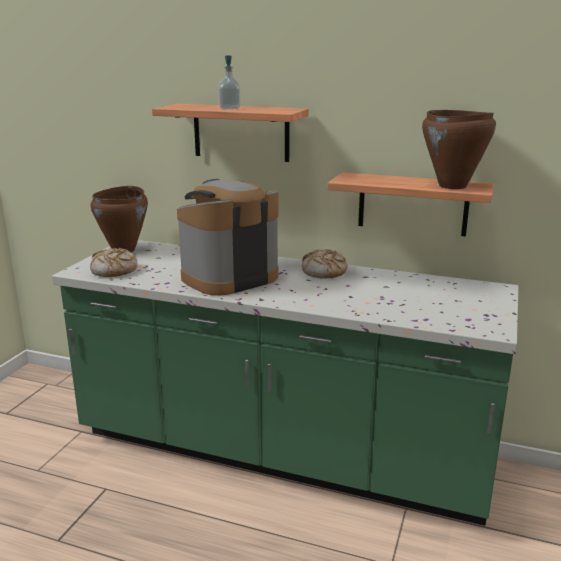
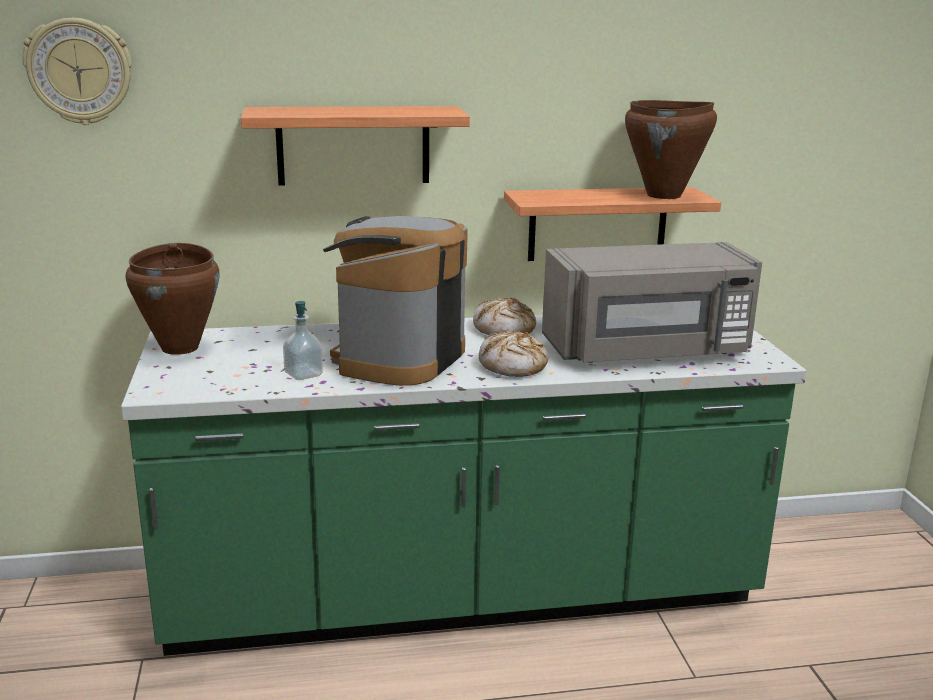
camera: 30 degrees left, 0 degrees up
(92, 79) = (80, 71): none -> wall clock
(114, 270) = (215, 380): bread -> bread (513, 366)
(229, 108) = (356, 111): soap dispenser -> soap dispenser (303, 374)
(404, 304) = (647, 351): none -> grey microwave

